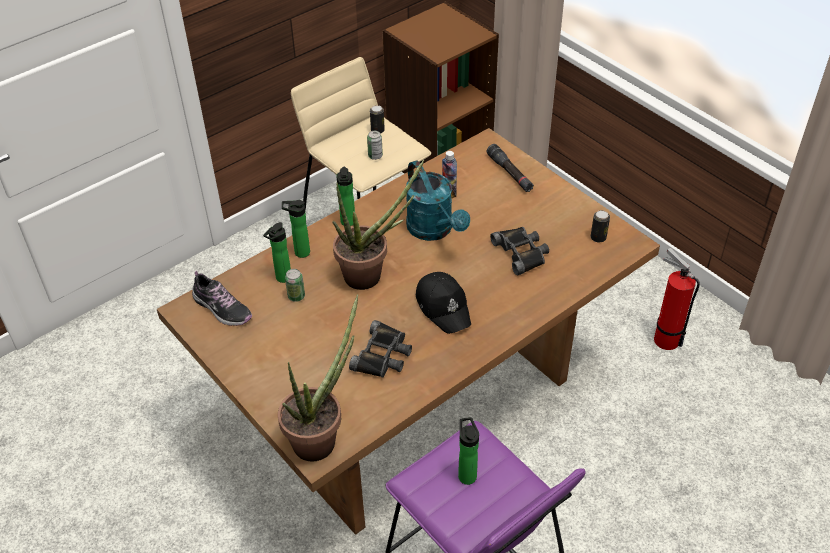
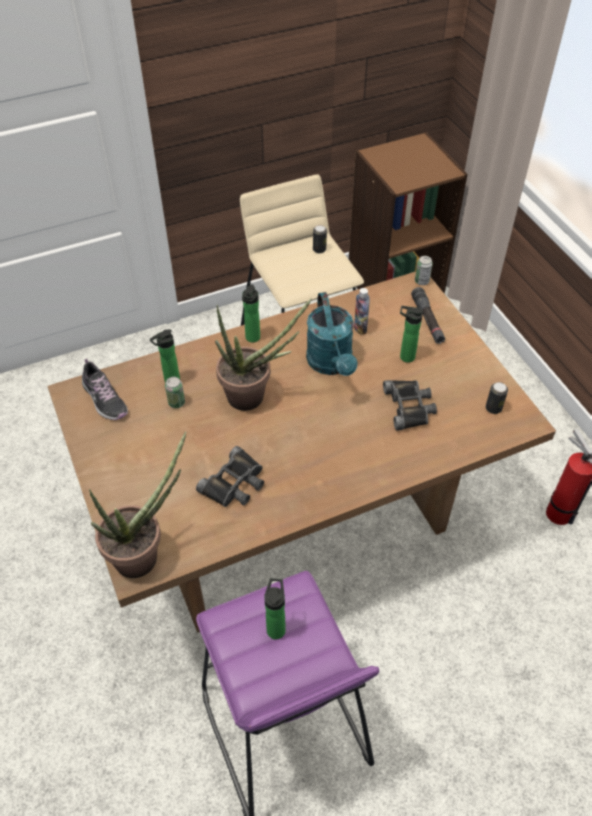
camera: 15 degrees right, 5 degrees up
(299, 252) = (196, 359): bottle -> bottle (404, 356)
(375, 156) = (307, 275): can -> can (421, 281)
(444, 307) = (312, 446): black cap -> none

